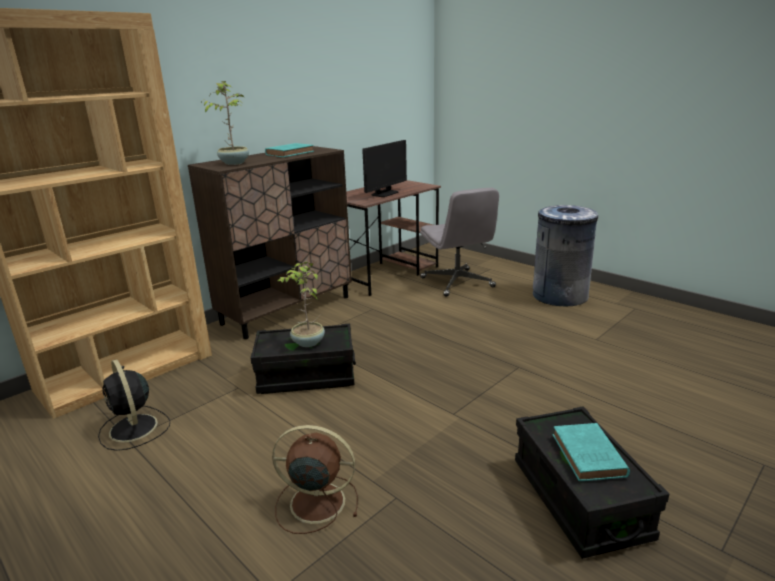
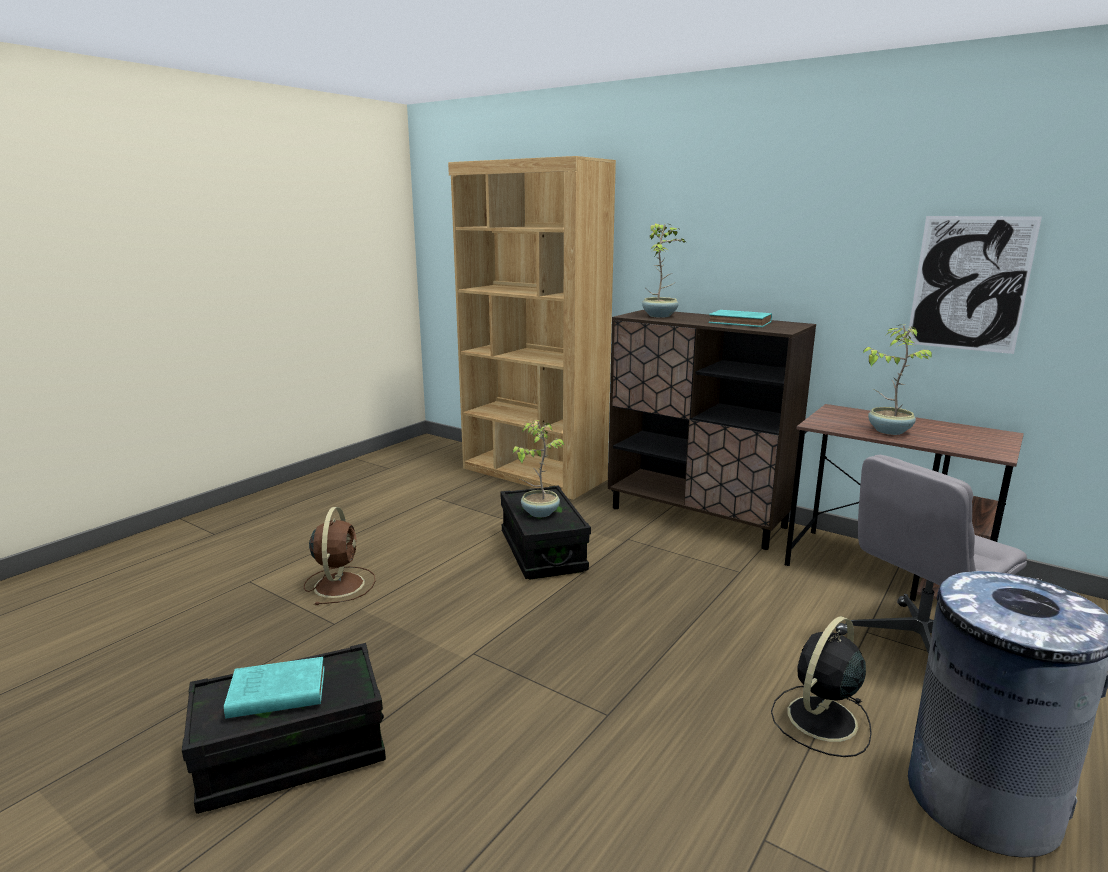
camera: 80 degrees right, 5 degrees down
(134, 429) = (448, 496): black fan -> black fan (820, 720)
(366, 106) = (969, 284): none -> picture
(384, 193) = (888, 430): monitor -> potted plant

